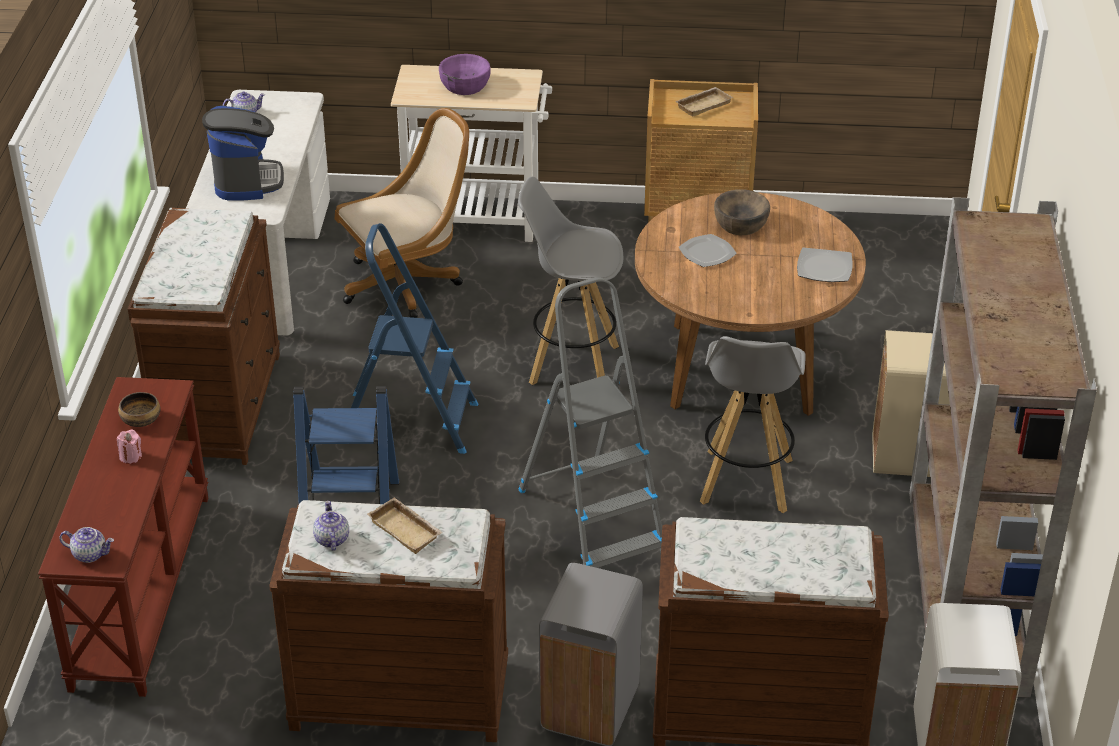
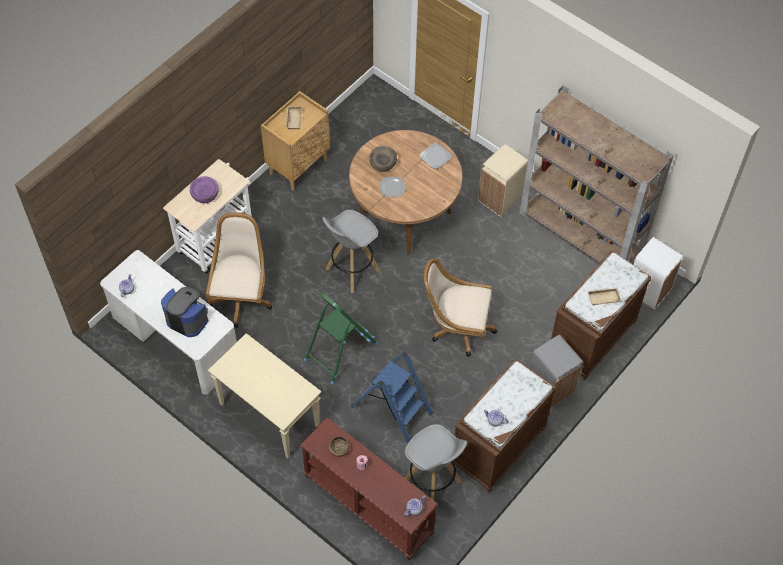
camera: 55 degrees left, 20 degrees up
(219, 405) = (268, 415): brown dresser -> beige console table
(407, 529) = (508, 393): beige tray -> beige tray (603, 297)
(410, 423) = (341, 350): blue step ladder -> green step ladder
(593, 528) = (457, 326): grey step ladder -> office chair
(745, 482) = (472, 260): grey stool -> grey stool (432, 483)

